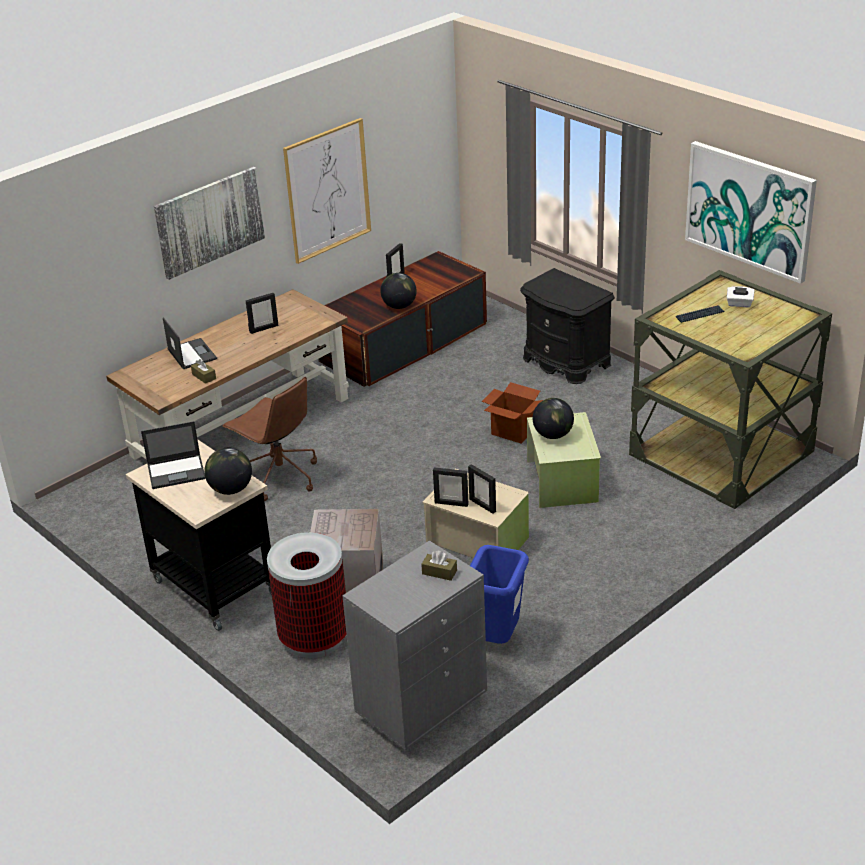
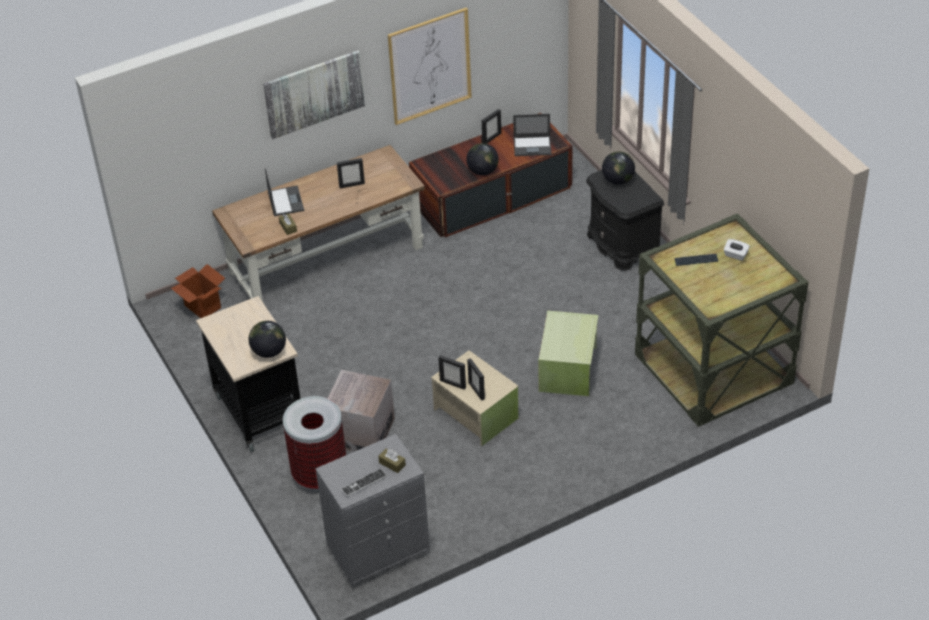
camera: 15 degrees right, 10 degrees up
(177, 471) = (234, 326): laptop -> laptop (533, 146)
(278, 476) = (340, 316): brown office chair -> none
(412, 599) = (364, 483): none -> keyboard
(497, 639) = (457, 506): blue trash can -> none
(512, 432) = (547, 310): cardboard box -> cardboard box (202, 306)
(553, 435) = (561, 333): globe -> globe (618, 180)
(749, 210) = (761, 175): picture -> none

